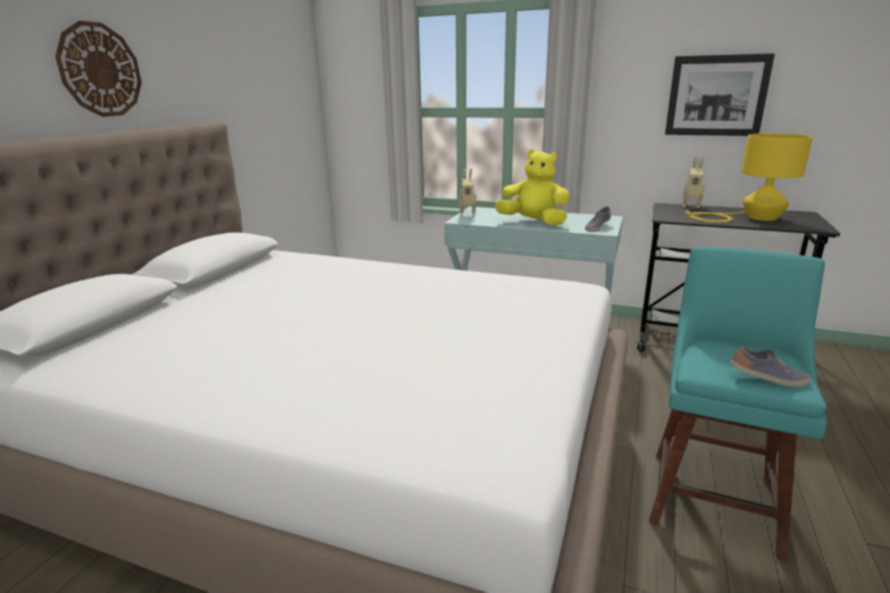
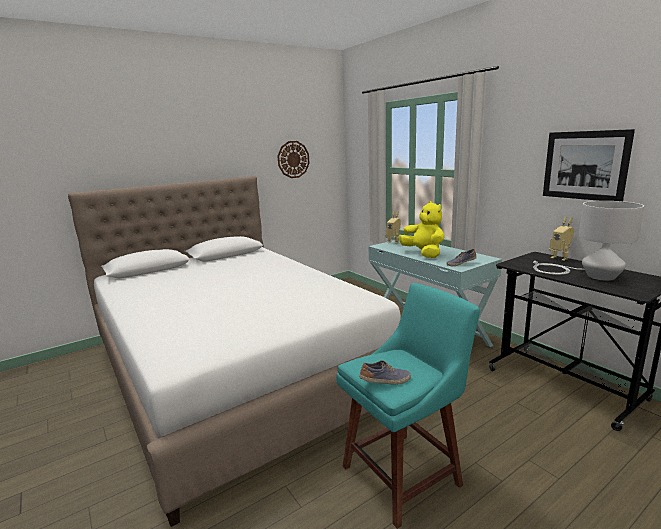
camera: 35 degrees right, 5 degrees down
(100, 70) = (191, 152): wall clock -> wall clock (293, 159)
(741, 217) = (580, 273): yellow table lamp -> grey table lamp
(768, 379) = (385, 381): shoe -> shoe turned 60 degrees counterclockwise

